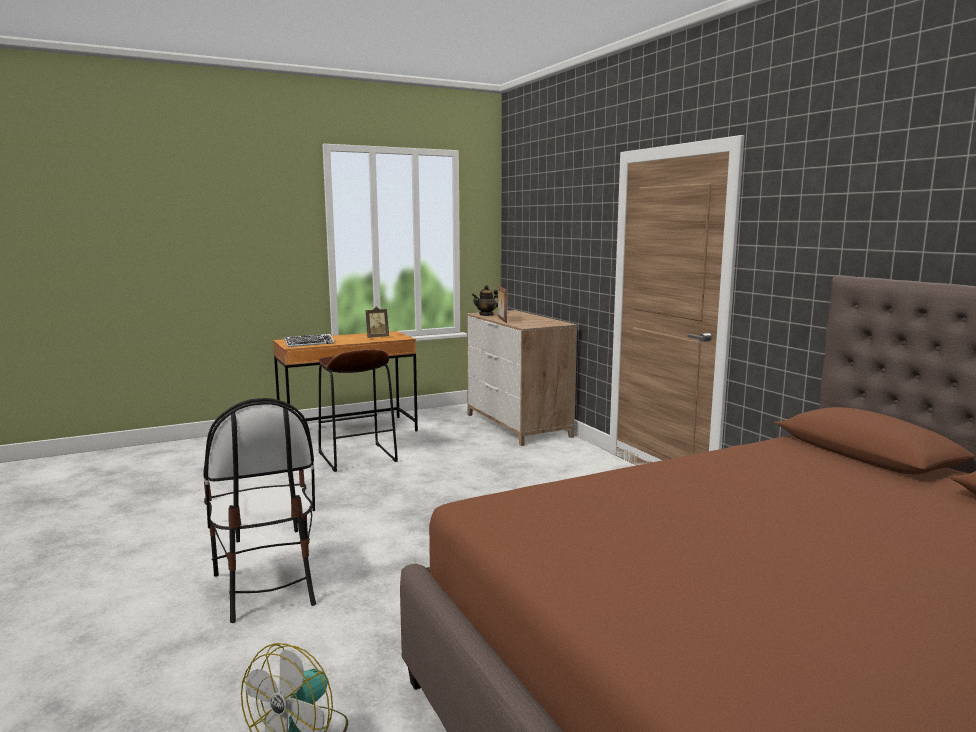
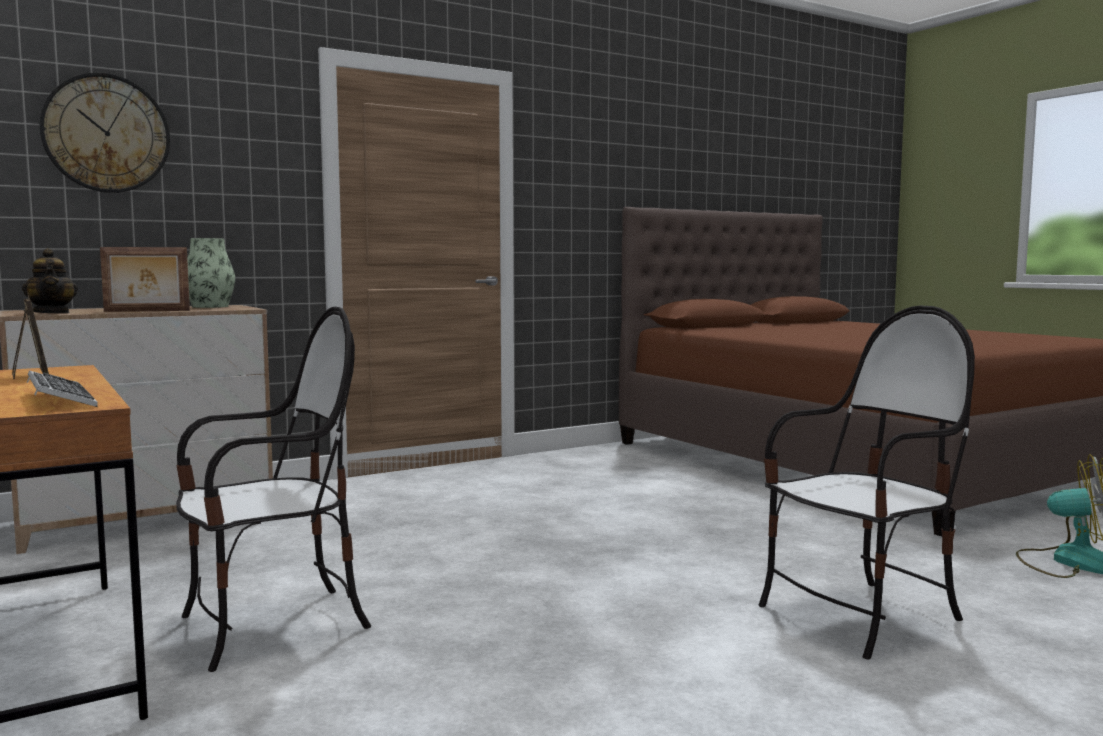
camera: 95 degrees left, 5 degrees down
(357, 457) = (272, 626): brown stool -> chair
(546, 224) = (106, 133): none -> wall clock
(546, 322) = (210, 306): none -> vase

